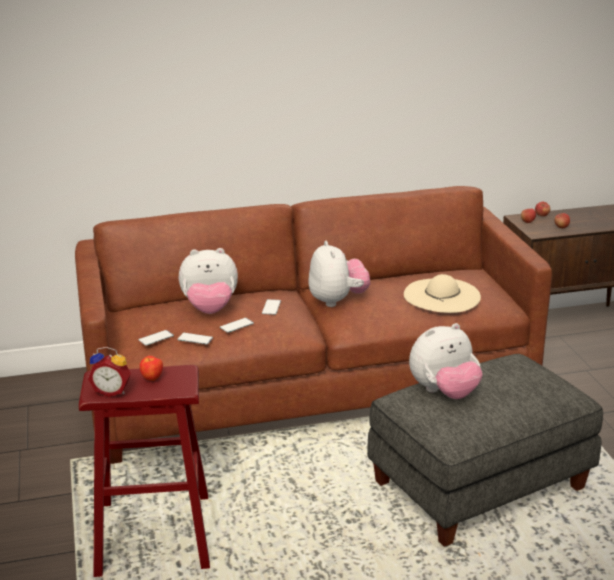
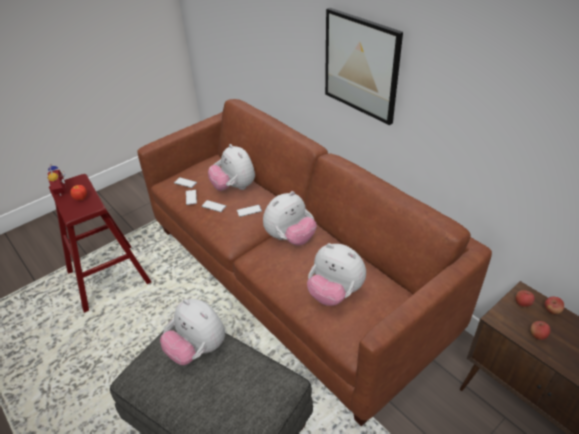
camera: 65 degrees right, 15 degrees up
(295, 94) = (361, 65): none -> picture
(442, 295) = (335, 293): beige hat -> plush toy

